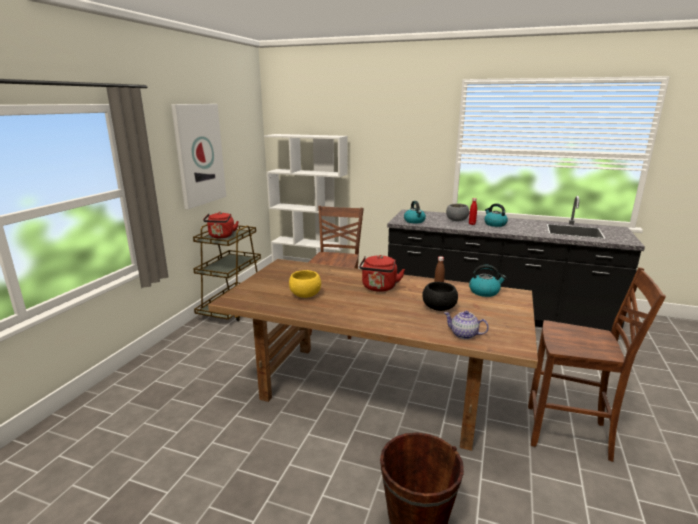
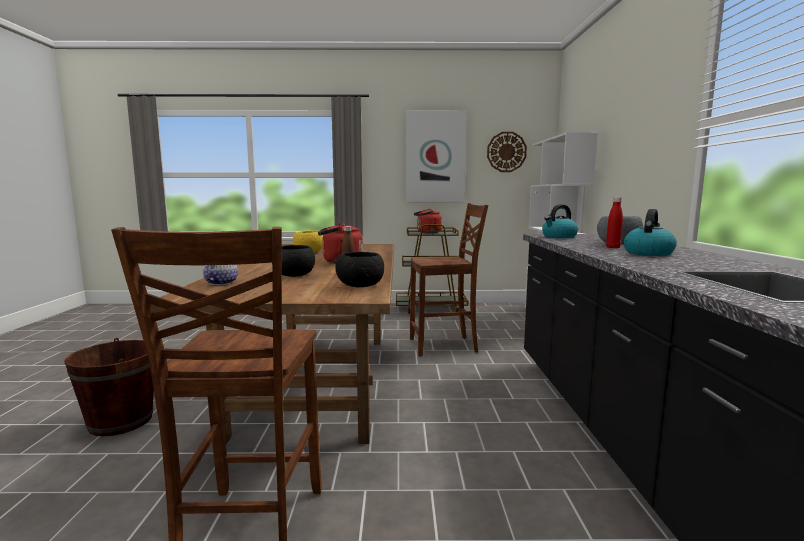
camera: 70 degrees right, 10 degrees down
(241, 142) = (506, 152): none -> wall clock
(484, 292) = (360, 286): kettle -> black bowl

